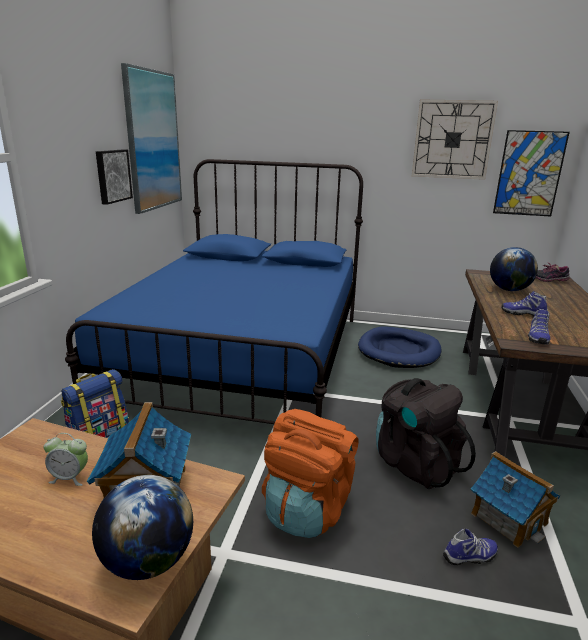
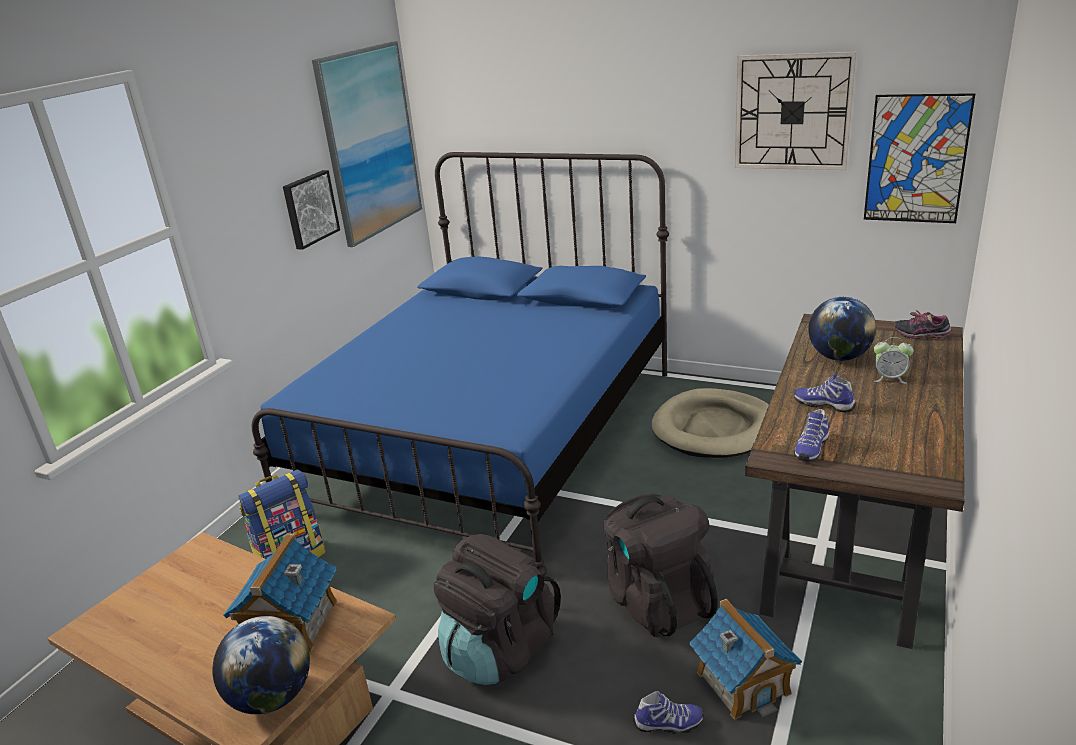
camera: 15 degrees right, 5 degrees up
(70, 477) = (223, 604): alarm clock -> alarm clock (890, 378)
(307, 508) = (499, 650): orange backpack -> black backpack
(399, 351) = (714, 428): blue dog bed -> beige dog bed

